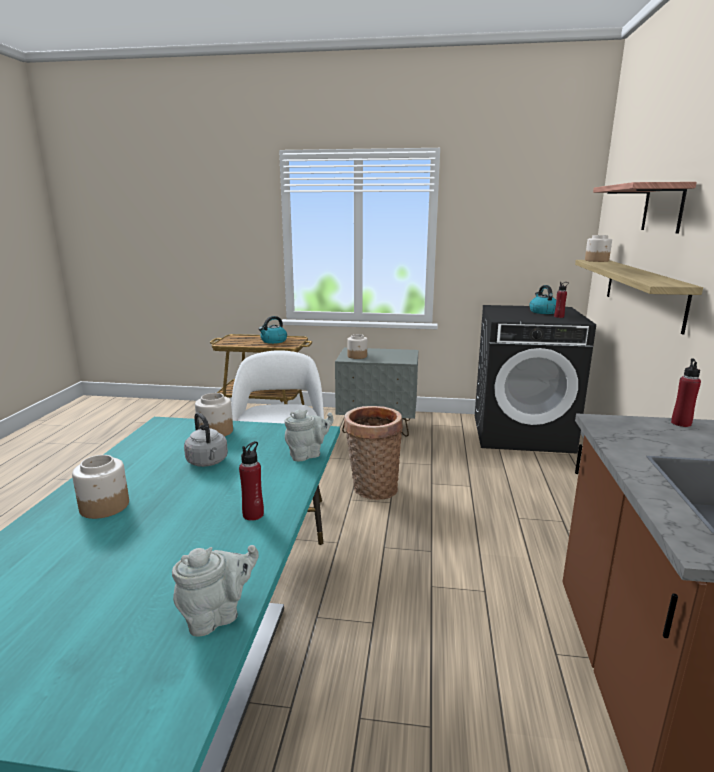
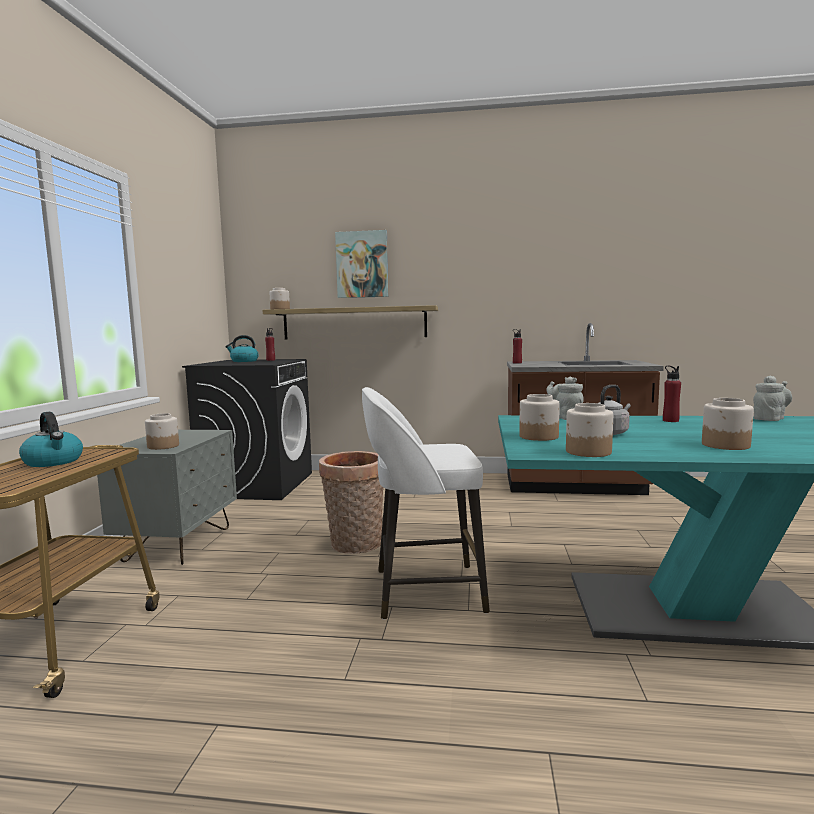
camera: 90 degrees left, 10 degrees down
(145, 441) = (588, 452): none -> jar
(217, 615) = (770, 419): grey teapot -> grey teapot turned 90 degrees clockwise
(663, 208) = (362, 264): shelf -> picture

